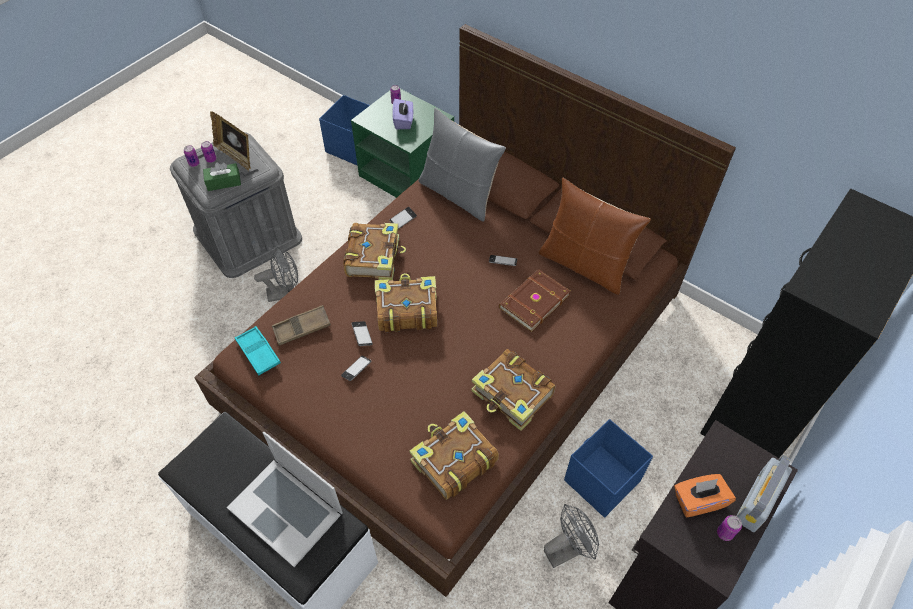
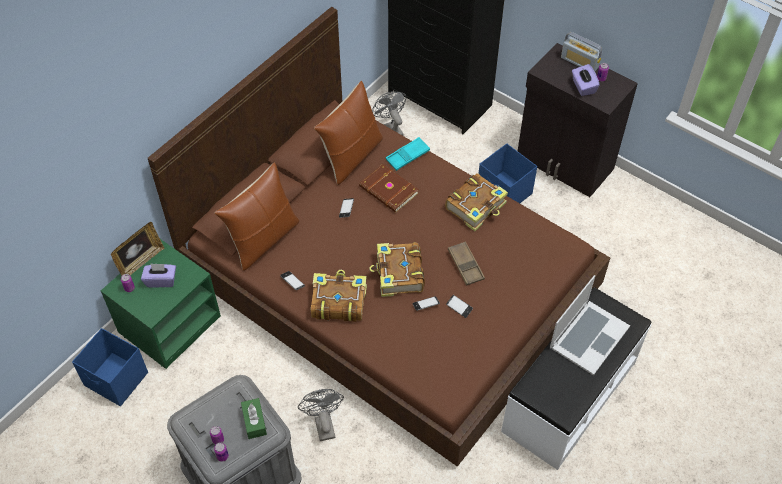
camera: 90 degrees left, 0 degrees up
(236, 156) = (215, 416): picture frame -> picture frame (140, 261)
(258, 353) = (446, 381): turquoise tray -> turquoise tray (407, 156)
(302, 328) = (419, 350): brown tray -> brown tray (465, 265)
(453, 461) = (533, 243): book -> none
(458, 194) = (263, 239): grey pillow -> brown pillow
(567, 549) = (556, 216): grey fan -> grey fan (391, 128)
(698, 501) = (583, 87): orange tissue box -> purple tissue box

